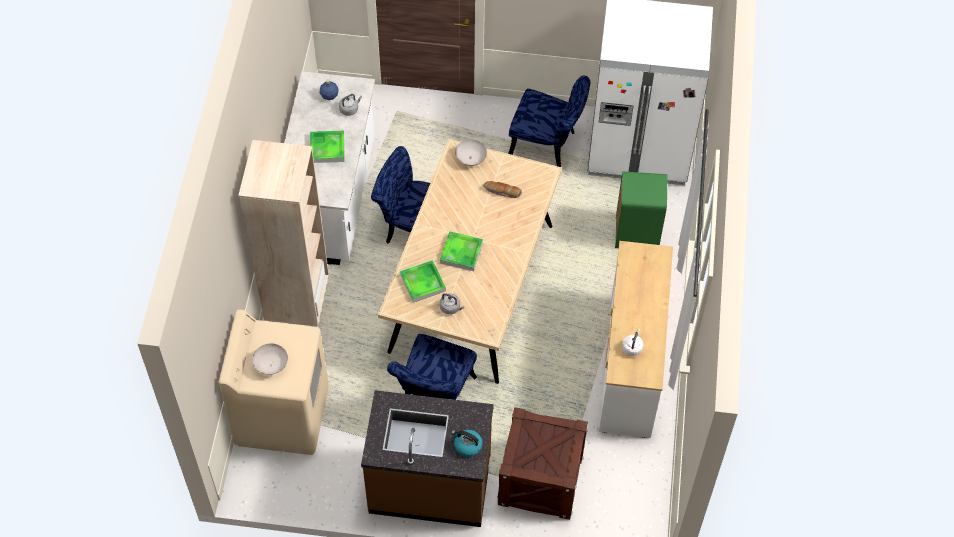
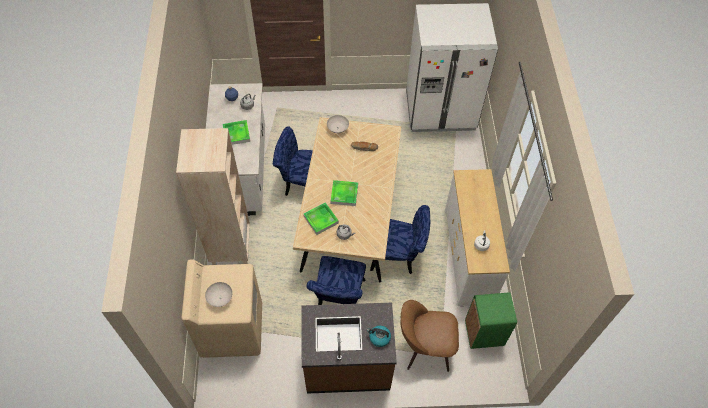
camera: 10 degrees left, 0 degrees up
(540, 479) = (425, 347): crate -> brown chair
(548, 145) = (381, 117): blue chair -> blue chair (398, 256)
(637, 235) = (452, 166): green trash can -> green trash can (484, 333)

